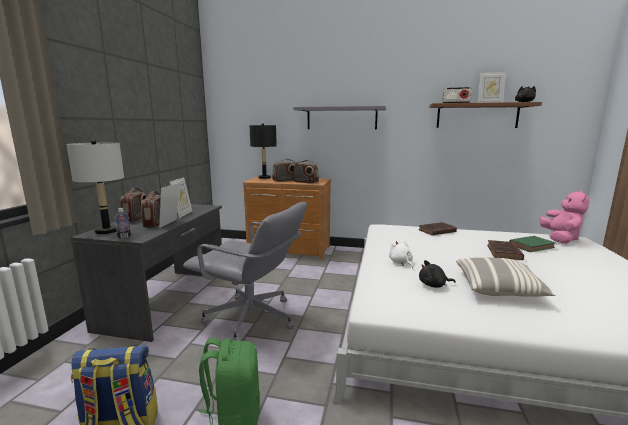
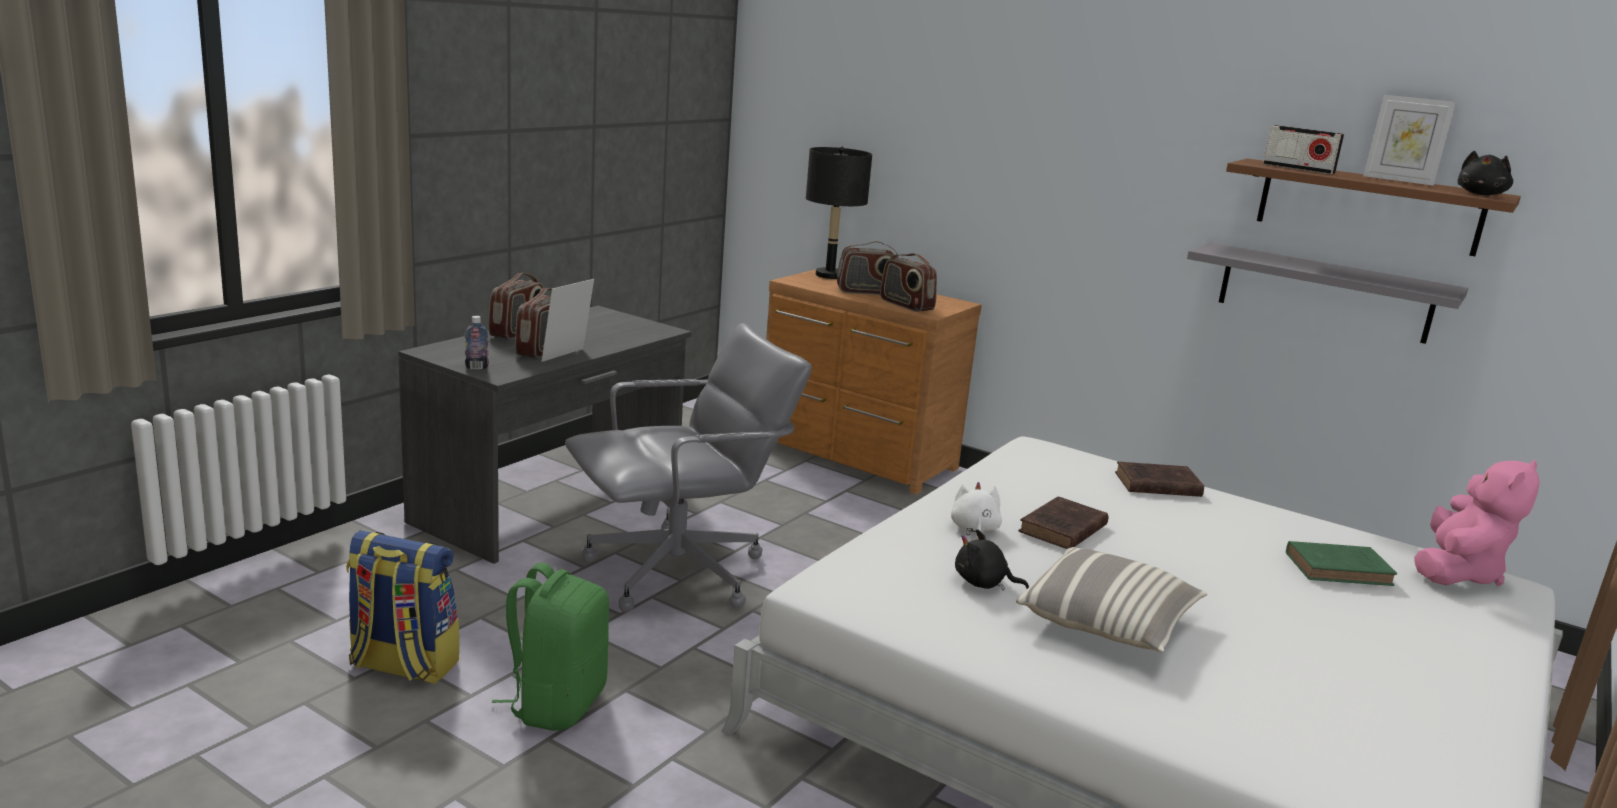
camera: 20 degrees right, 5 degrees up
(107, 231) = (456, 350): grey table lamp -> none
(183, 214) = (603, 339): picture frame -> none
(251, 319) = (679, 573): grey office chair -> grey office chair turned 75 degrees counterclockwise
(341, 118) = (1027, 160): grey shelf -> grey shelf (1324, 292)
(504, 253) = (1237, 565): brown book -> brown book (1061, 529)

